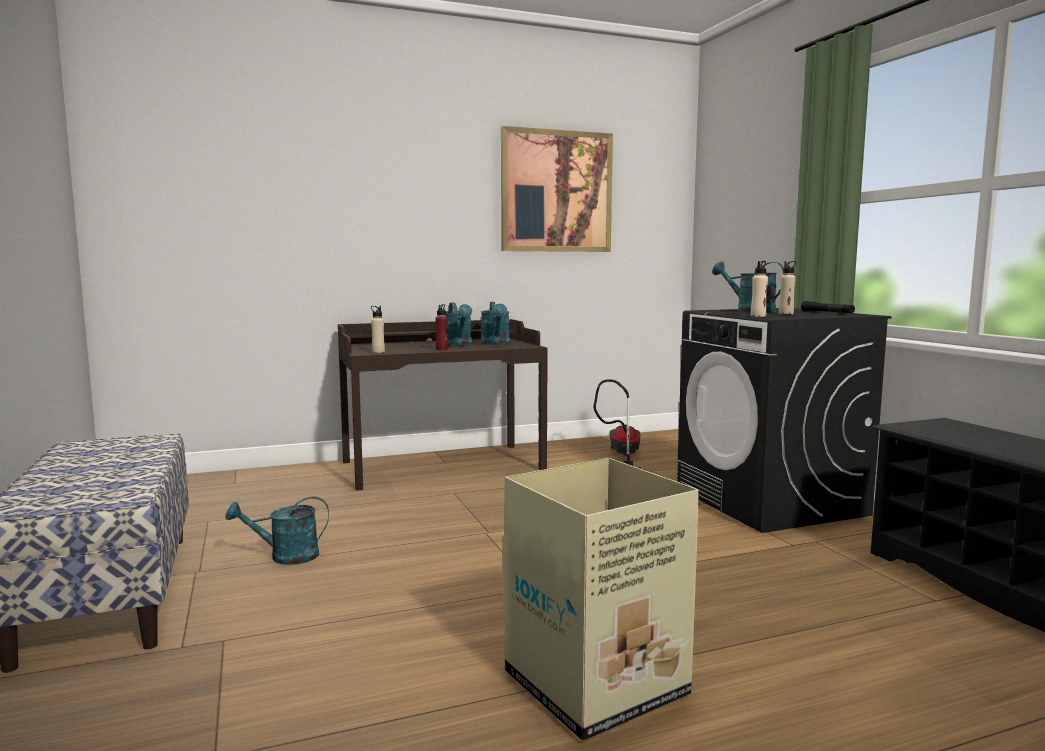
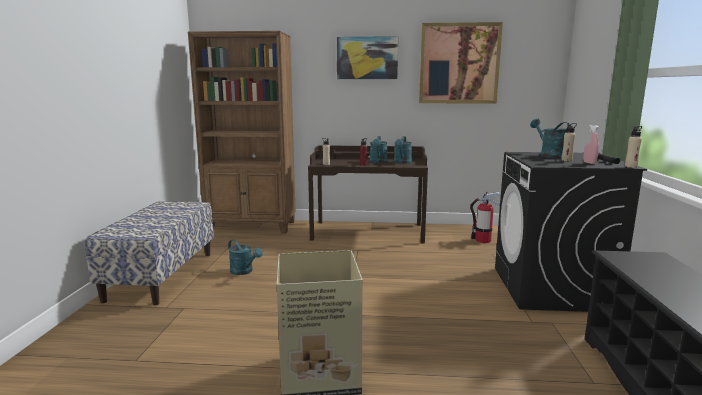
camera: 25 degrees right, 5 degrees up
(221, 483) = (252, 226): none -> brown bookcase
(285, 557) = (244, 272): turquoise watering can -> turquoise watering can turned 150 degrees counterclockwise
(417, 176) = (367, 58): none -> picture
(622, 456) = (482, 240): vacuum cleaner -> fire extinguisher
(758, 316) = (535, 162): beige bottle -> beige bottle (631, 166)
(818, 314) = (589, 163): none -> pink spray bottle

